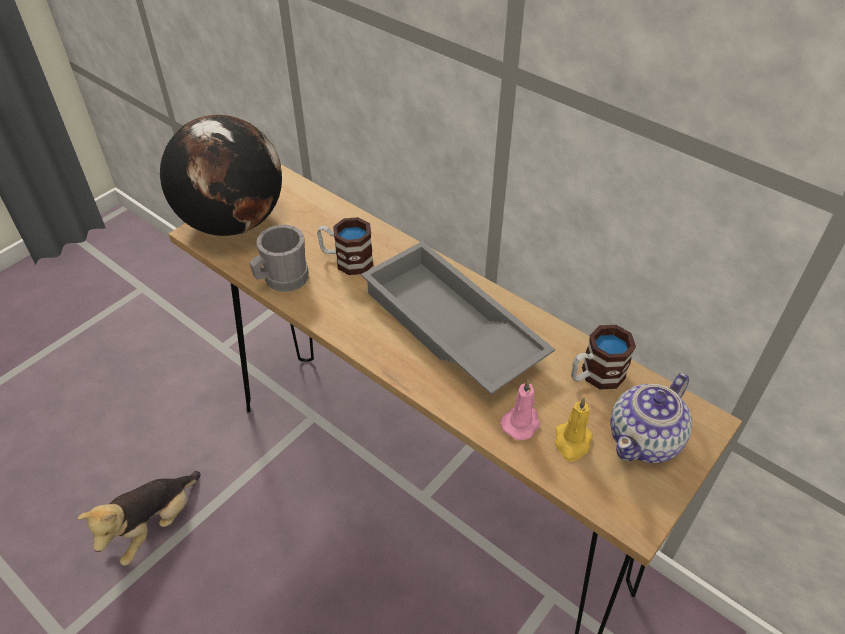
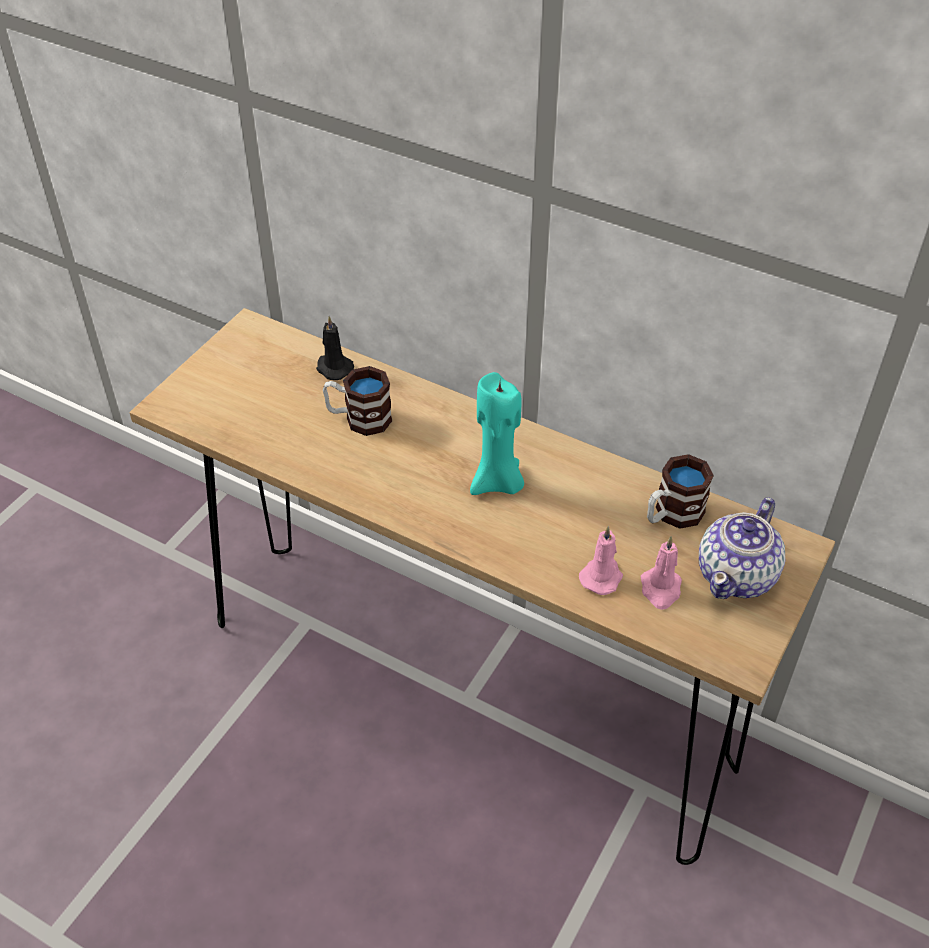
camera: 10 degrees left, 0 degrees up
(154, 526) = (134, 785): plush toy -> none
(233, 222) = (206, 388): globe -> none
(282, 280) = (288, 451): grey mug -> none
(337, 218) = (333, 368): none -> black candle
(448, 328) = (498, 483): grey tray -> turquoise candle
(572, 443) = (660, 589): yellow candle -> pink candle

